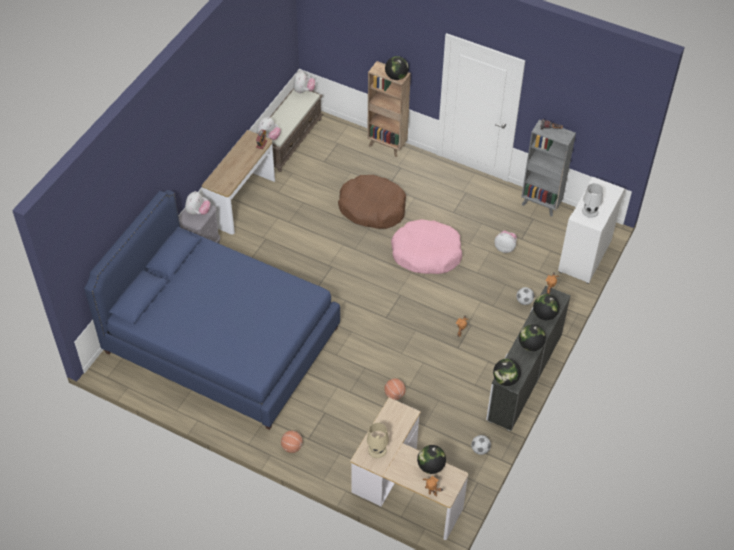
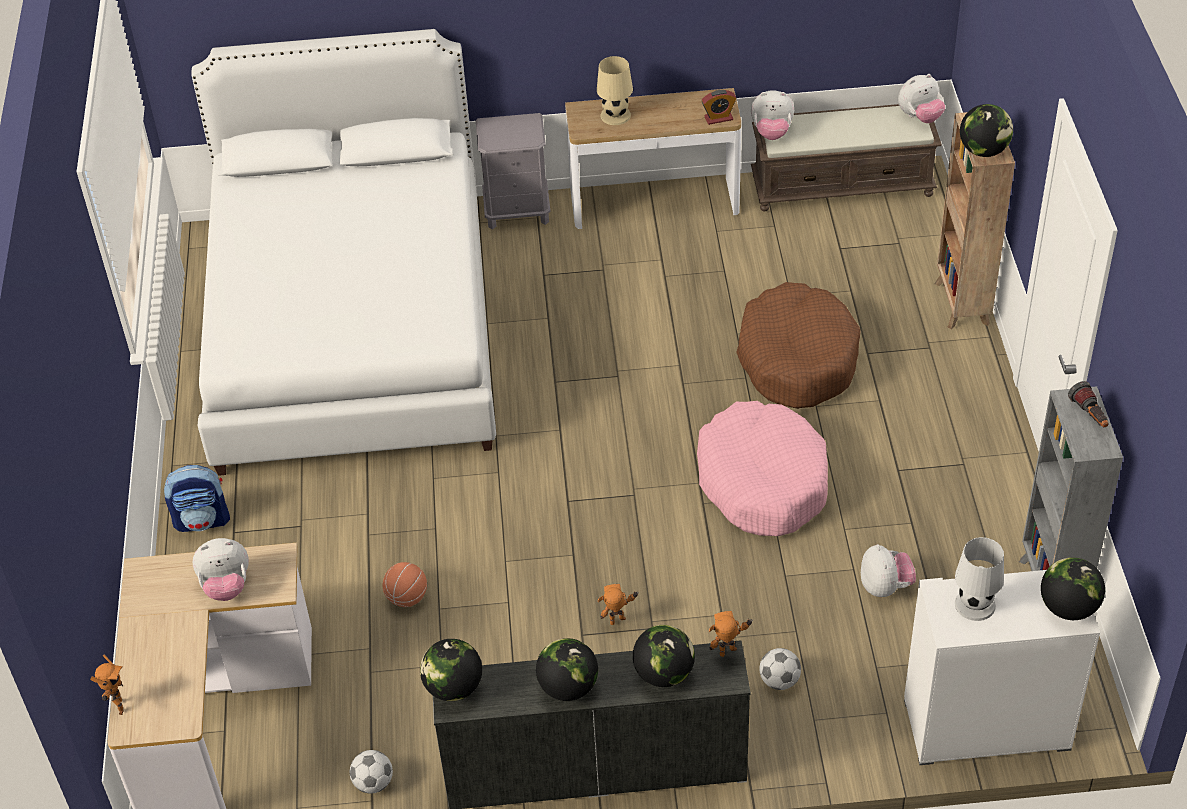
camera: 60 degrees right, 5 degrees down
(198, 212) = (514, 132): plush toy -> plush toy (226, 586)
(222, 340) = (353, 329): blue bed -> white bed
(292, 447) = (203, 520): basketball -> backpack
(377, 449) = (170, 582): beige table lamp -> beige table lamp (615, 115)
(431, 466) = (181, 674): globe -> globe (1068, 608)

